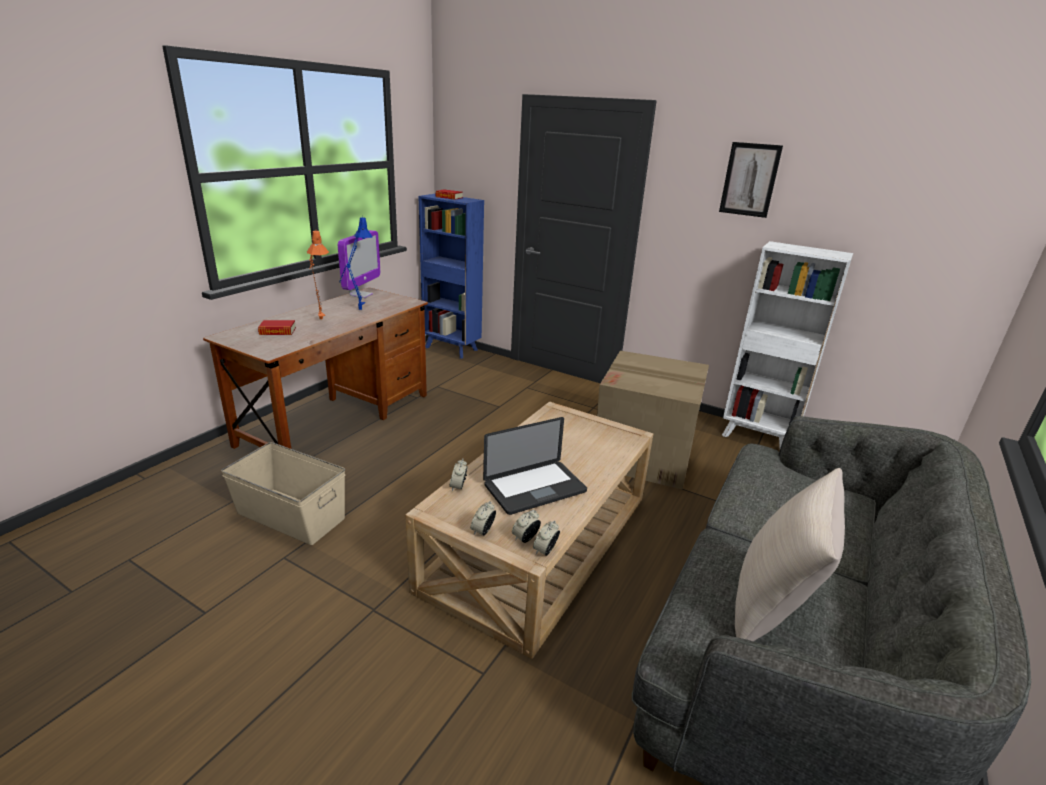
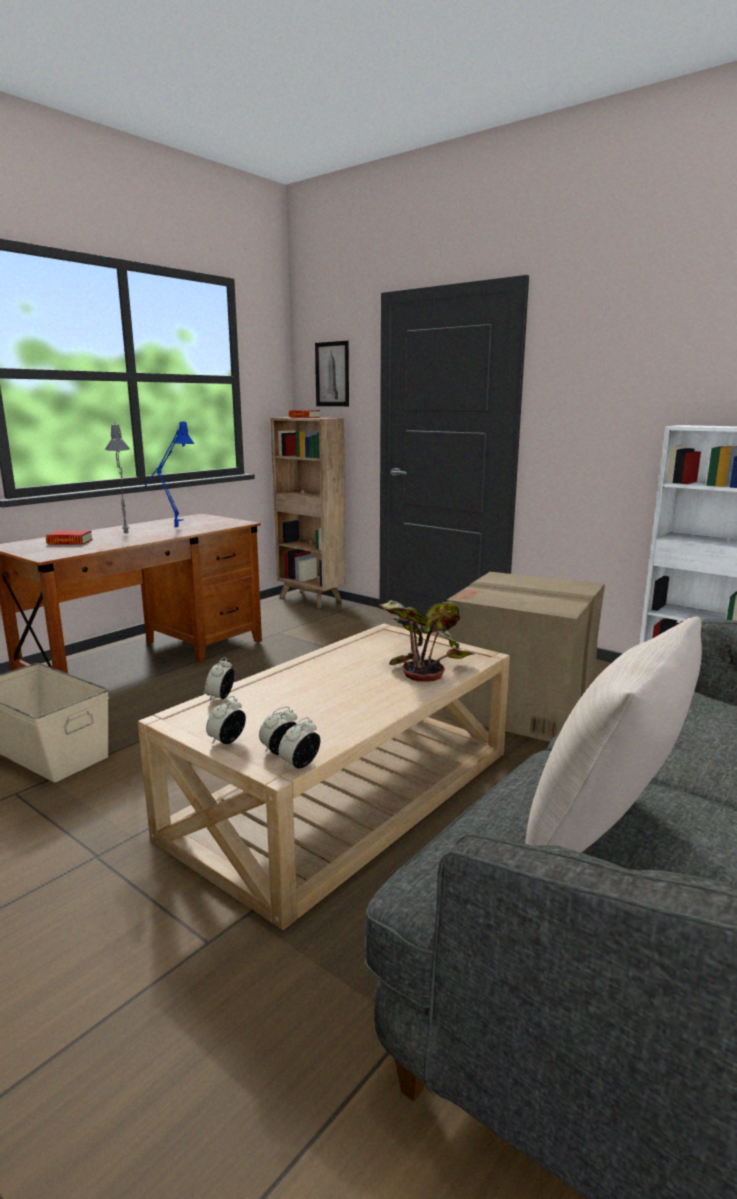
camera: 10 degrees right, 10 degrees down
(320, 318) = (126, 533): orange table lamp -> grey table lamp
(361, 295) = (187, 518): monitor -> none
(452, 349) = (311, 599): blue bookcase -> brown bookcase
(535, 488) = (320, 702): laptop -> none
(594, 445) = (422, 664): none -> potted plant
(749, 180) = (648, 352): picture -> picture (332, 374)

